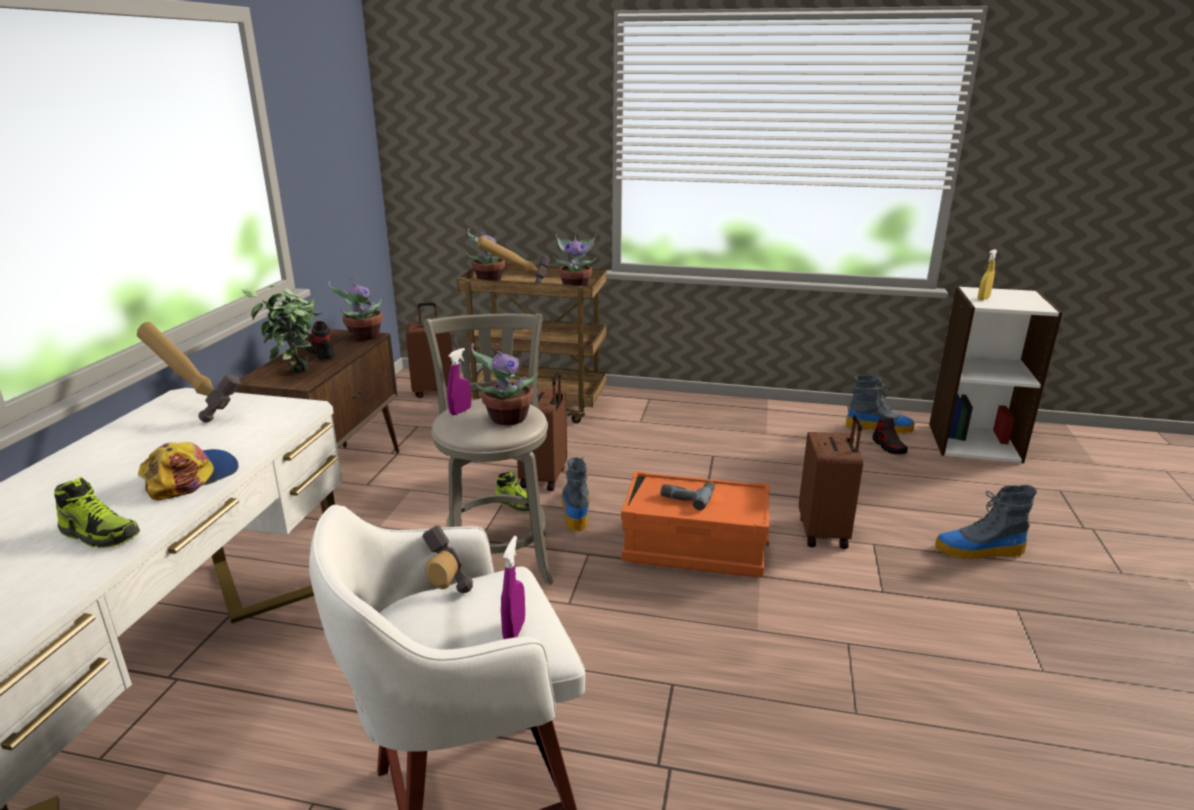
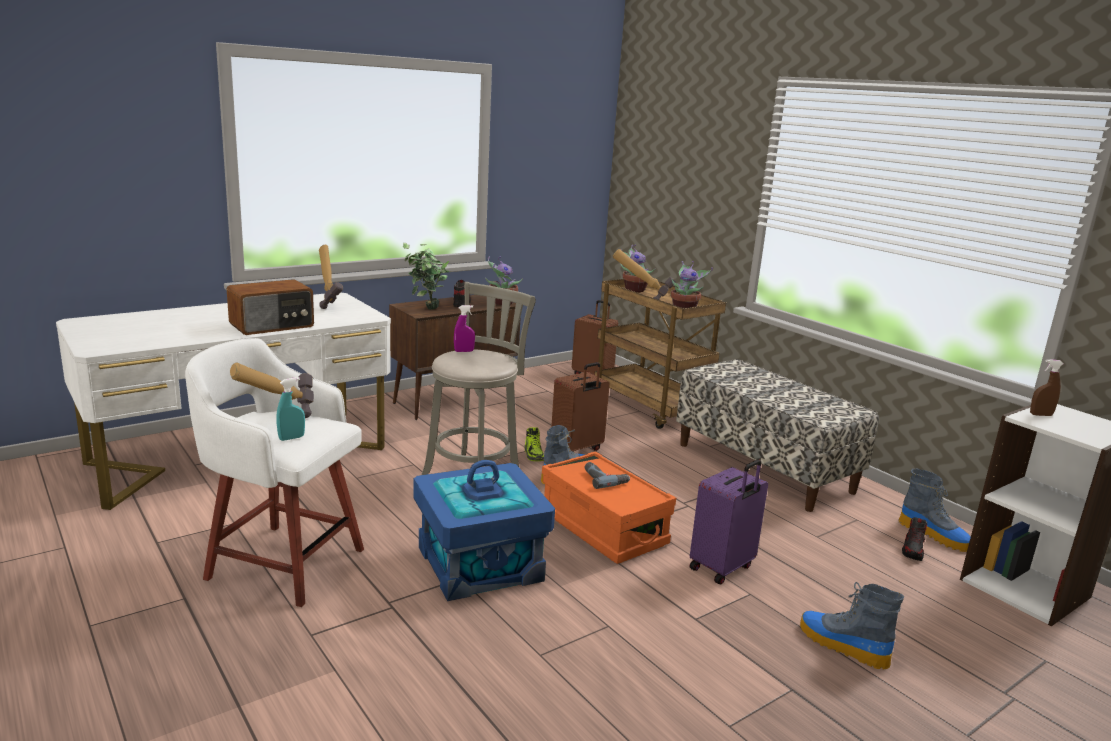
camera: 40 degrees right, 5 degrees down
(100, 534) = (206, 332): shoe -> none
(191, 477) = (272, 325): cap -> radio
(506, 419) = (478, 363): potted plant -> none
(514, 631) = (291, 438): purple spray bottle -> turquoise spray bottle
(661, 655) = (479, 563): none -> blue storage box
(706, 423) = (764, 467): none -> bench
(824, 532) = (722, 568): brown suitcase -> purple suitcase
(983, 299) = (1040, 415): yellow spray bottle -> brown spray bottle

